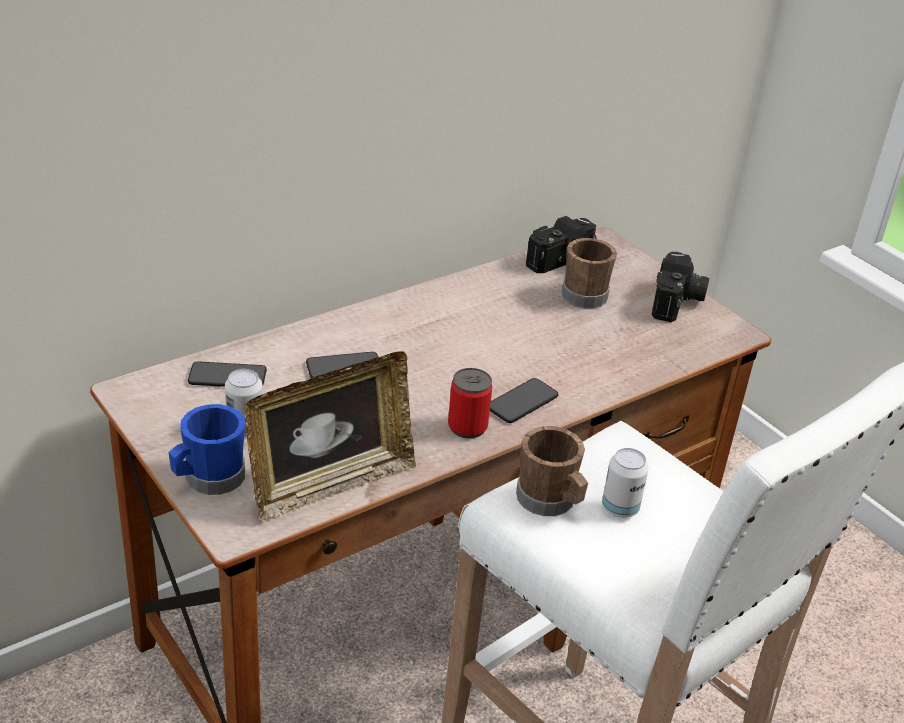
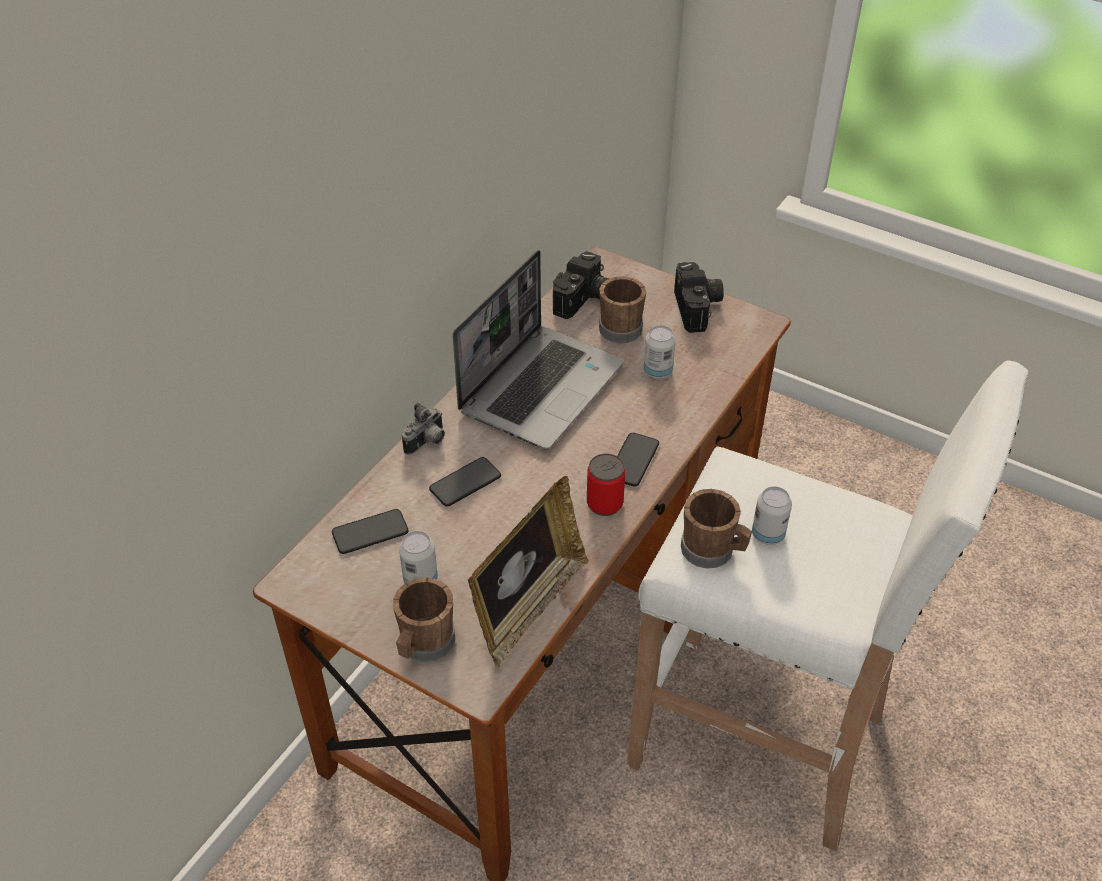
camera: 20 degrees left, 10 degrees up
(209, 479) = (424, 645): blue mug -> brown mug
(332, 326) = (427, 442): none -> camera
(472, 317) = (541, 387): none -> laptop
(598, 339) = (657, 371): none -> can

